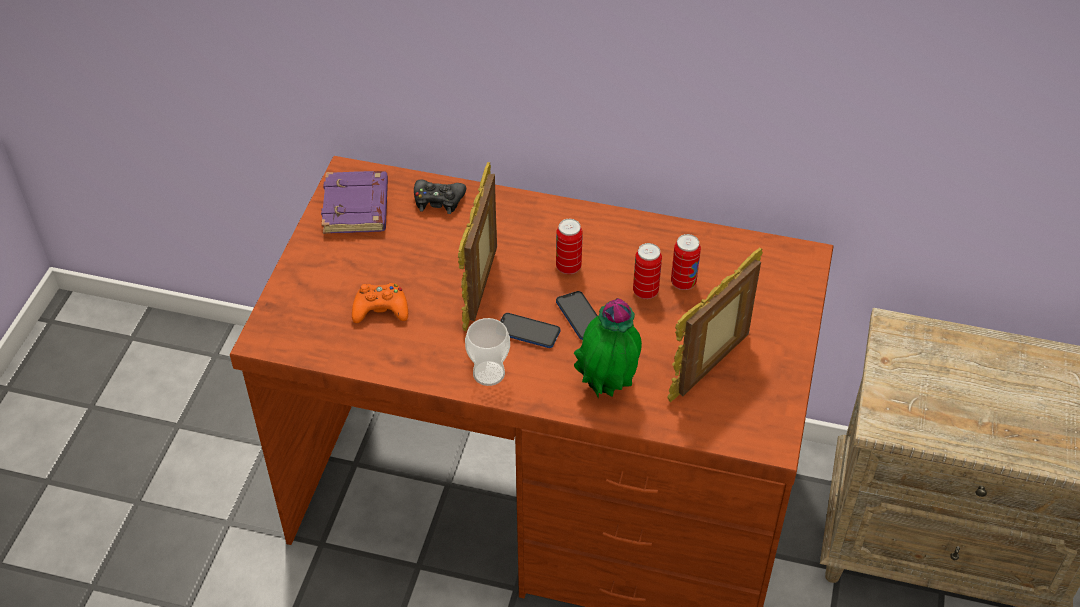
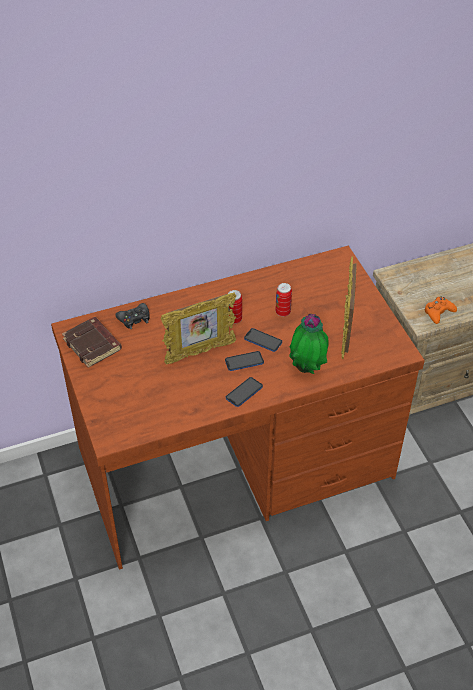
camera: 35 degrees left, 0 degrees up
(357, 208) = (93, 345): purple book -> brown book
(380, 309) = (157, 390): orange game controller -> orange game controller (438, 312)
(481, 288) = (200, 352): picture frame -> picture frame turned 90 degrees counterclockwise
(489, 373) = (244, 392): cup -> phone
(683, 282) = (296, 298): can -> none

